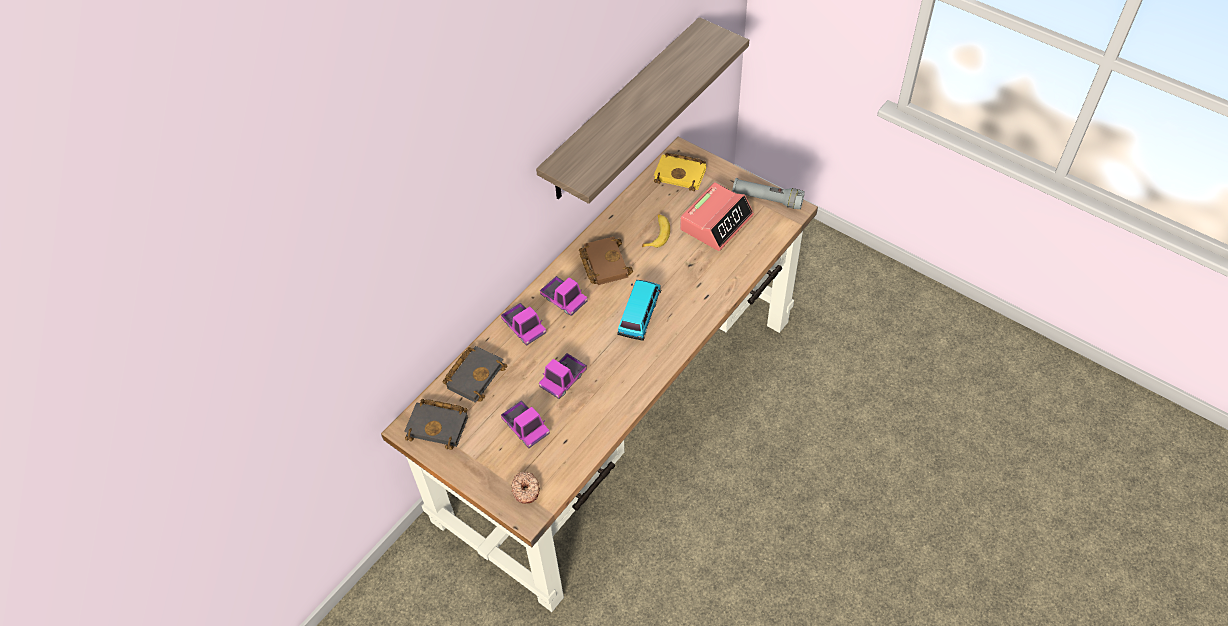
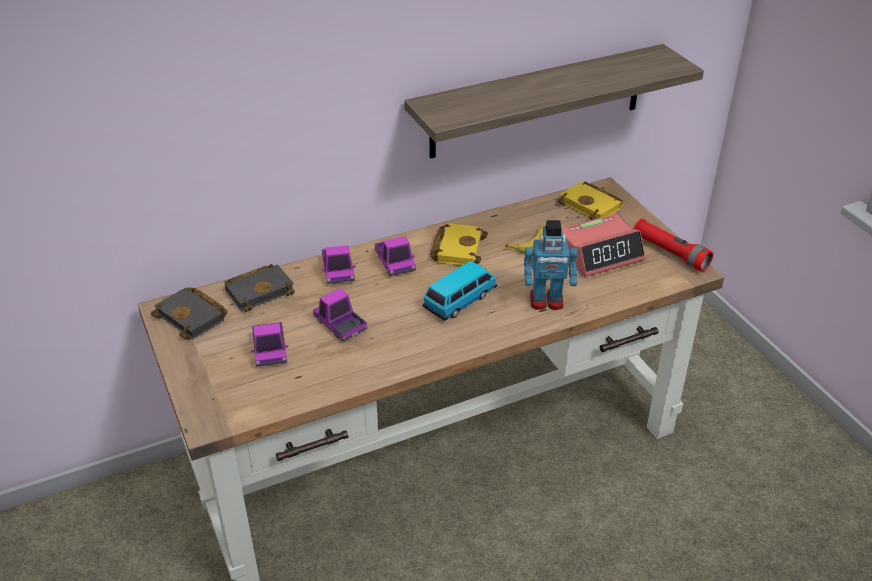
camera: 25 degrees right, 15 degrees down
(526, 490) = (224, 402): donut -> none
(563, 379) = (340, 325): toy truck -> toy truck turned 75 degrees clockwise
(603, 263) = (457, 248): brown book -> yellow book
(704, 287) = (546, 301): none -> toy robot
(767, 199) = (670, 253): grey flashlight -> red flashlight

